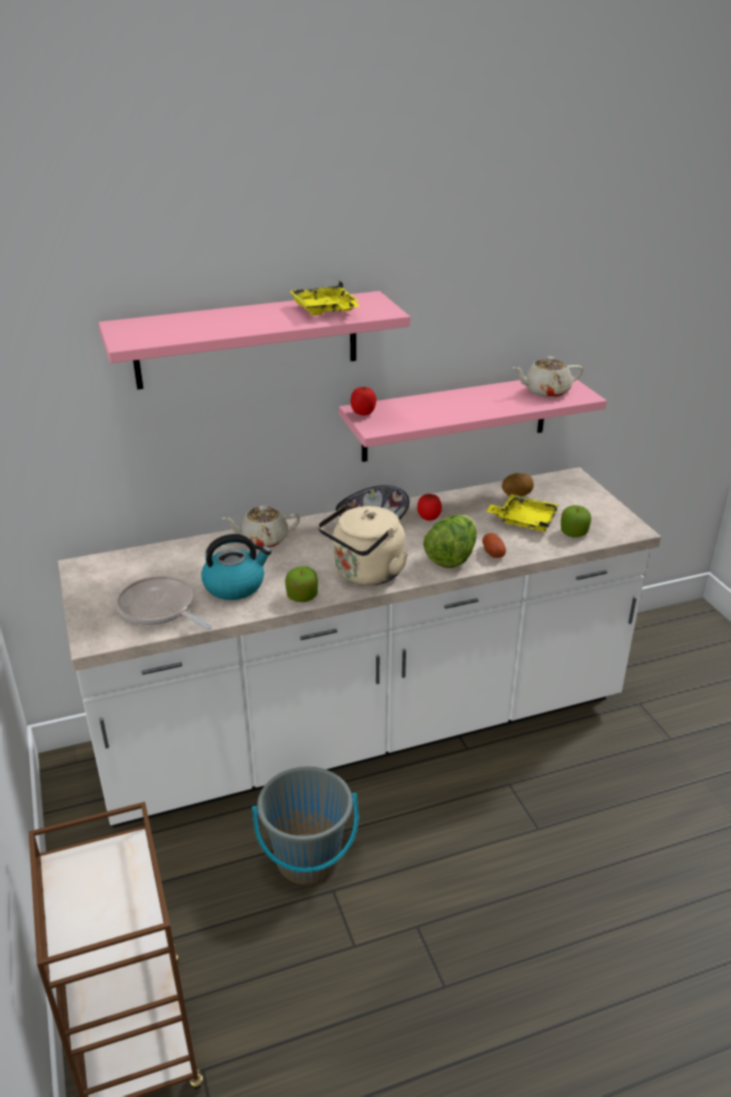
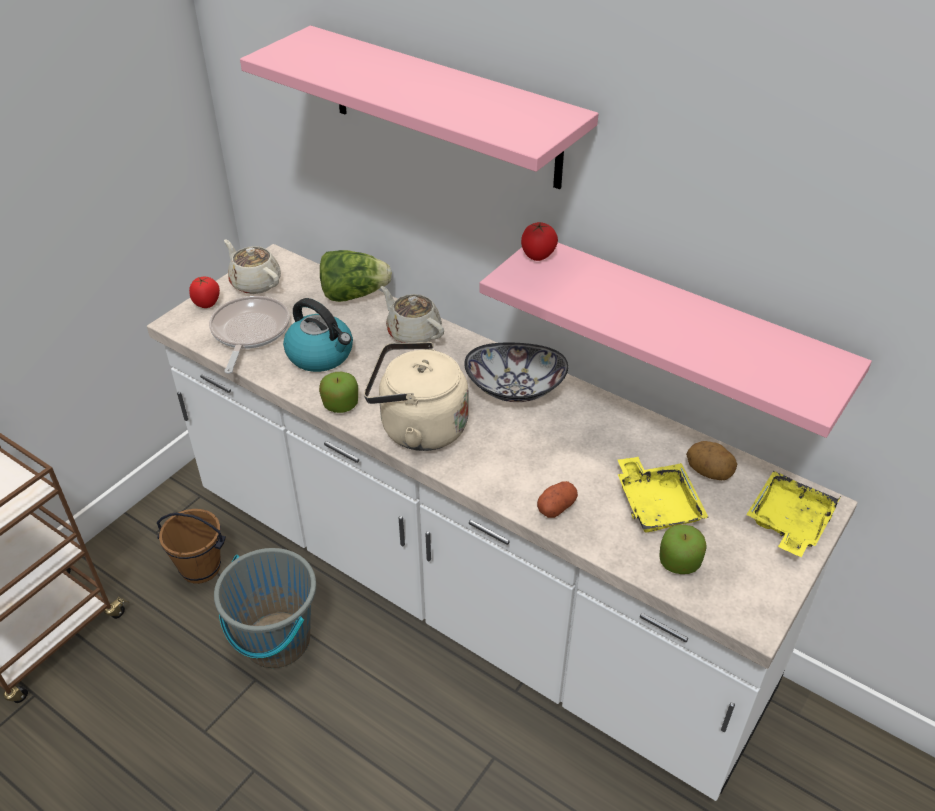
camera: 55 degrees right, 10 degrees up
(181, 880) = (201, 567): none -> brown bucket
(325, 311) = (482, 108): yellow tray -> yellow tray (788, 522)
(429, 517) = (575, 423): tomato -> tomato (207, 304)
(451, 557) = (513, 477): lettuce -> lettuce (354, 294)
(546, 391) = (779, 363): beige teapot -> beige teapot (255, 283)

